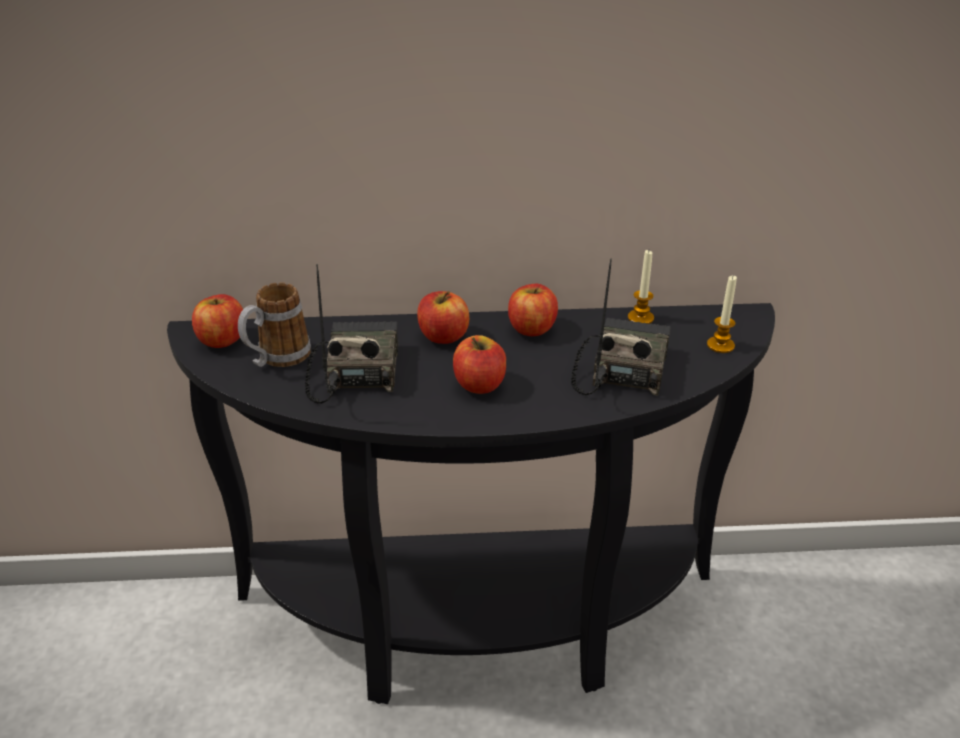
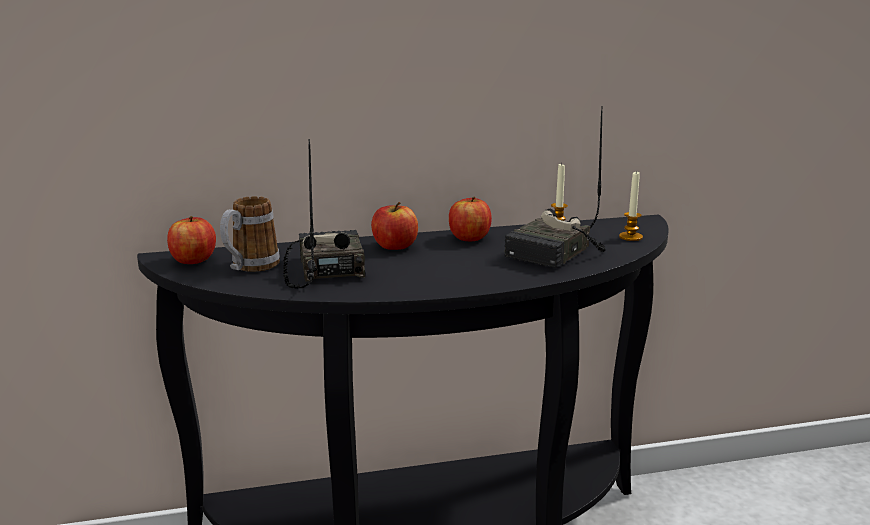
camera: 10 degrees left, 15 degrees down
(479, 384) = (439, 270): apple -> none
(621, 369) = (556, 254): radio -> radio turned 150 degrees counterclockwise

